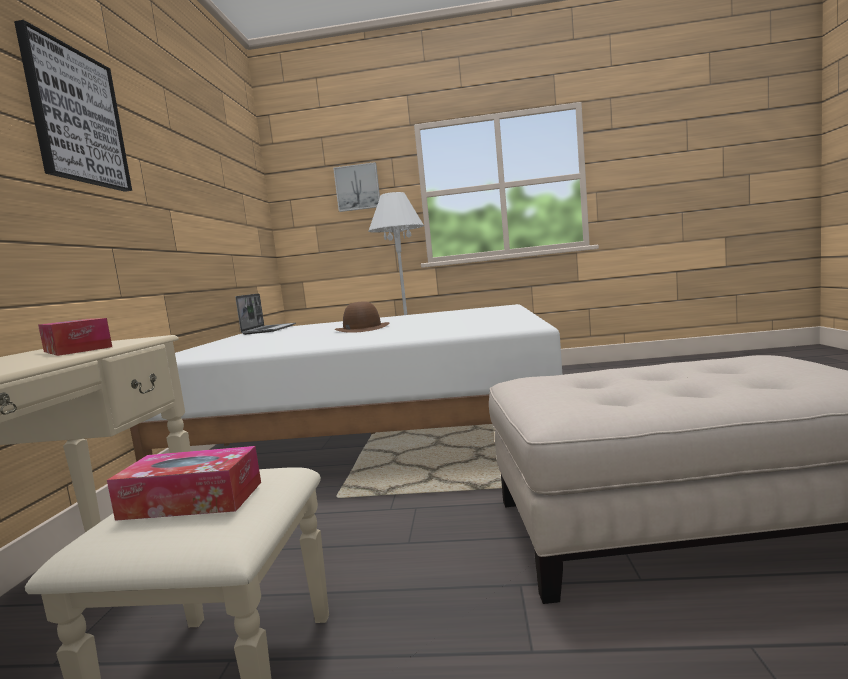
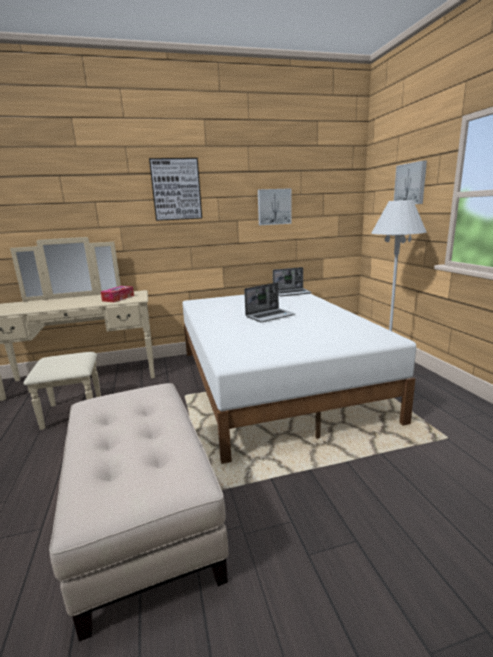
camera: 70 degrees right, 10 degrees up
(192, 500) = (59, 361): tissue box -> none
(206, 198) = (274, 207): none -> picture
(362, 328) = (270, 316): brown hat -> laptop

